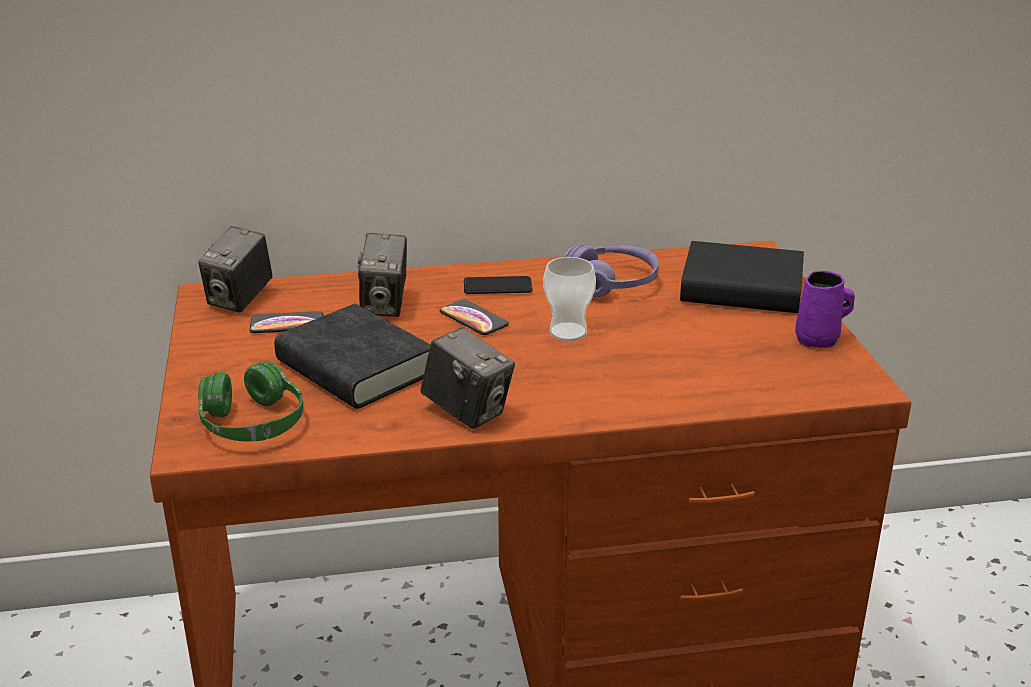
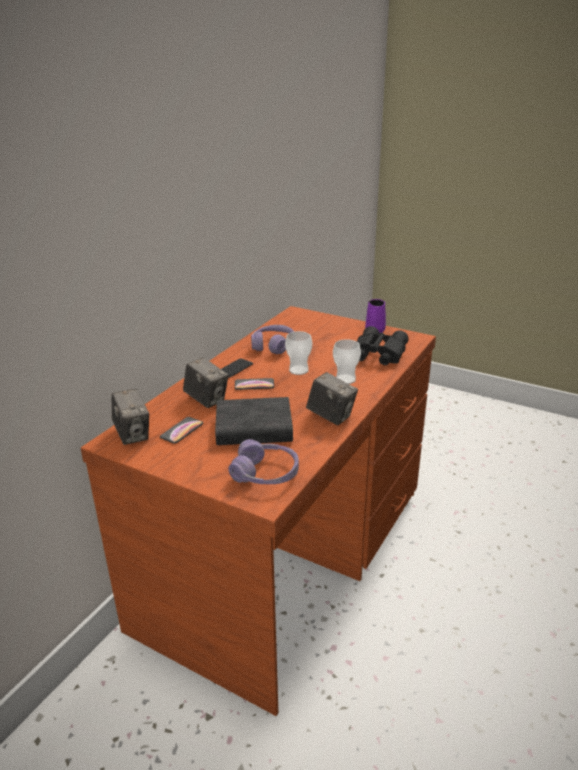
camera: 50 degrees left, 0 degrees up
(252, 423) = (265, 474): green headphones -> purple headphones
(467, 411) = (331, 416): camera -> camera turned 45 degrees clockwise
(599, 379) = (345, 379): none -> cup
(734, 373) = (377, 354): none -> black binoculars
(741, 289) = (318, 326): black book -> none

